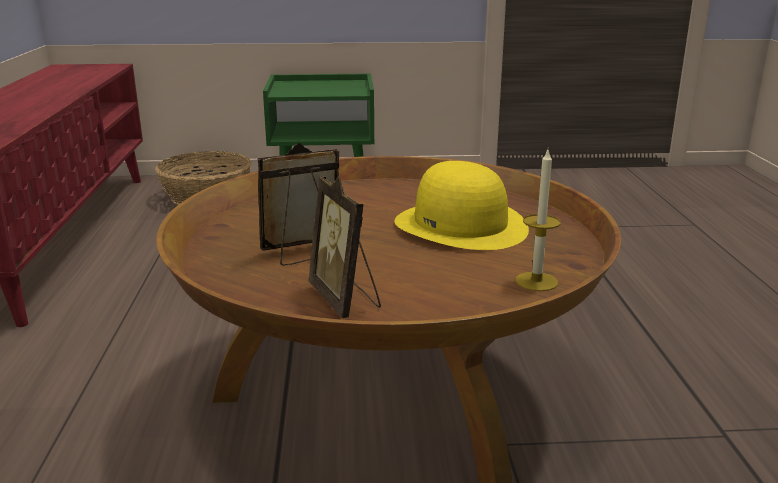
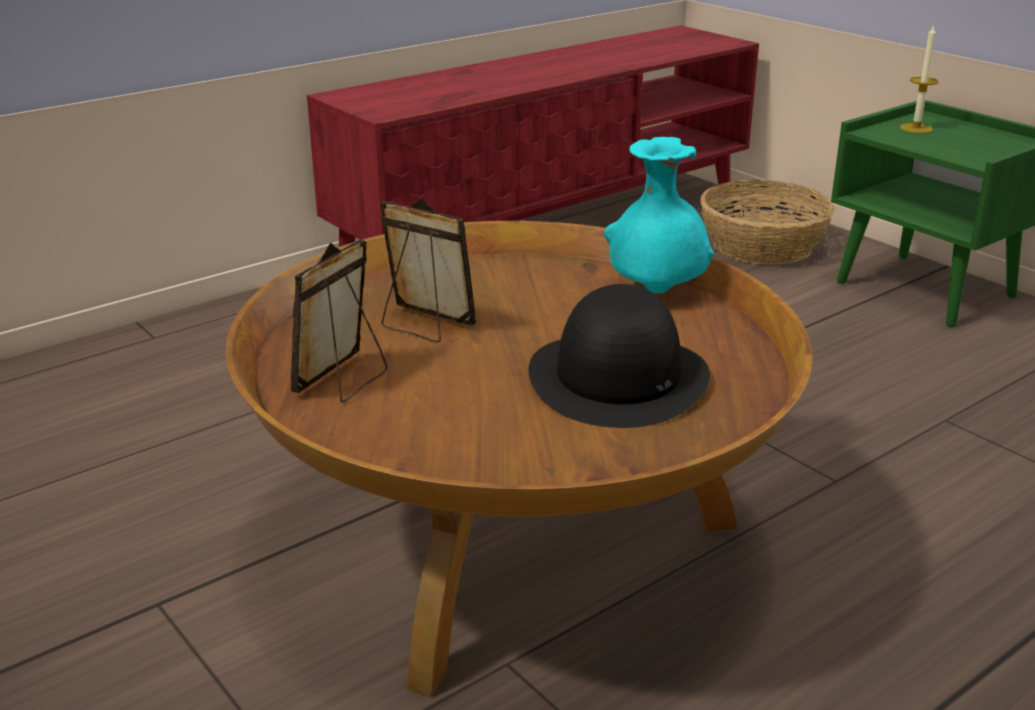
camera: 55 degrees right, 5 degrees up
(369, 187) = (656, 291): none -> turquoise vase
(461, 225) = (618, 378): yellow hat -> black hat
(536, 281) = (511, 469): candle -> candle (916, 128)

